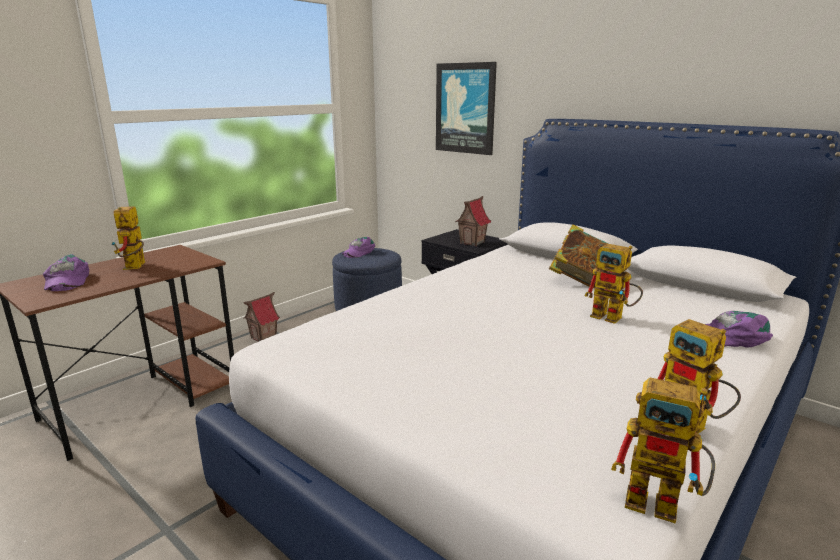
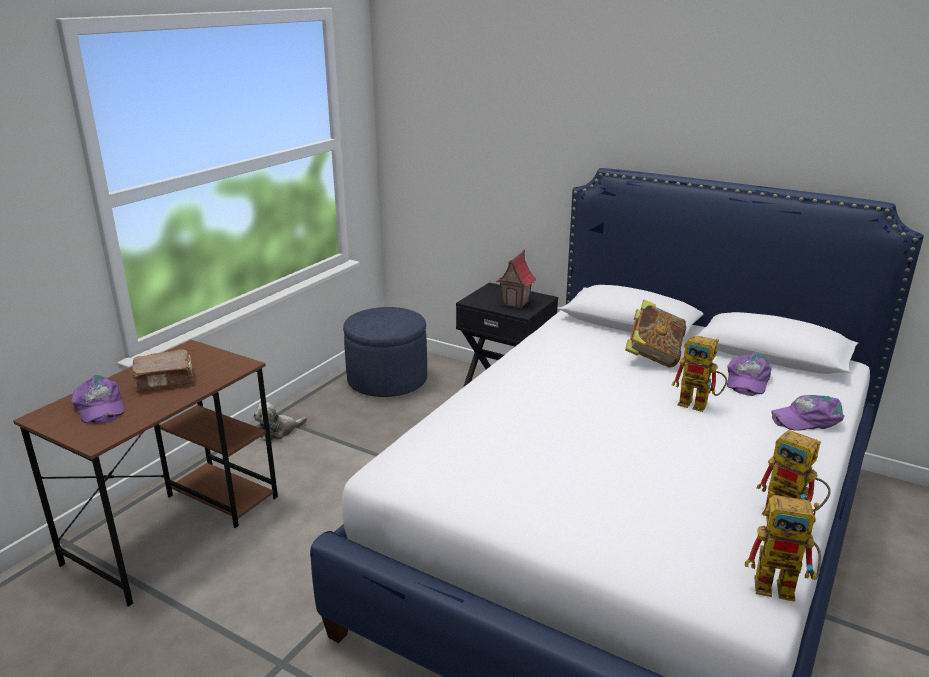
camera: 10 degrees left, 5 degrees up
(135, 267) = (165, 380): toy robot -> brown book
(264, 337) = (278, 431): toy house -> plush toy
(358, 252) = (373, 315): purple cap -> purple cap (746, 380)
(465, 108) = (498, 146): picture -> none

